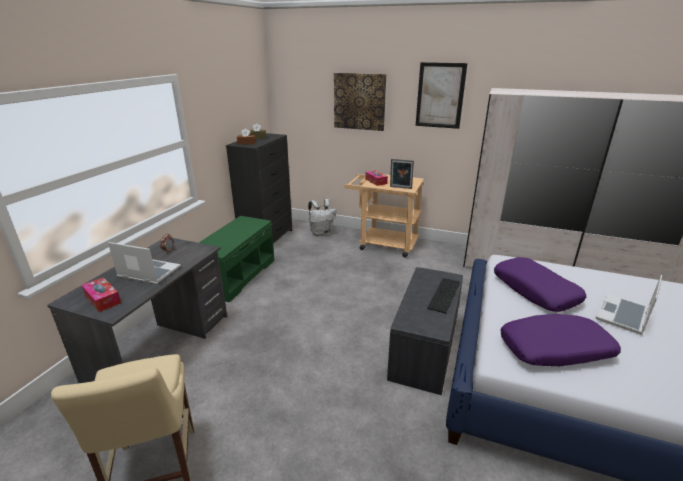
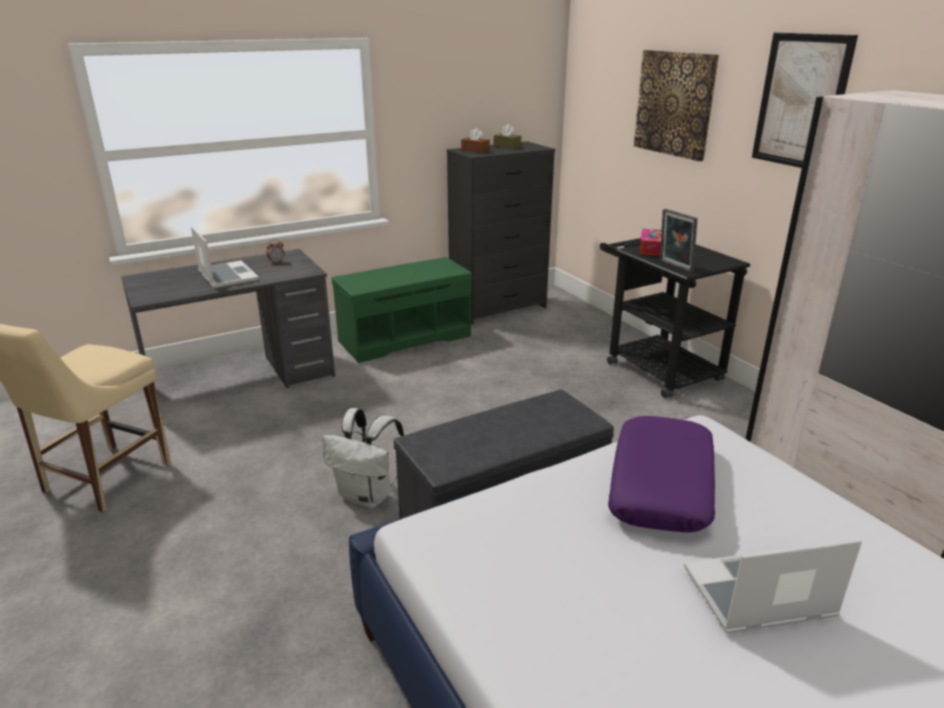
camera: 40 degrees right, 0 degrees up
(103, 299) = (158, 286): tissue box -> none
(321, 233) = (582, 323): white backpack -> white backpack (368, 496)
(382, 243) = (656, 367): beige cart -> black cart
(445, 295) = (532, 437): keyboard -> none
(555, 350) = (524, 563): purple pillow -> none

